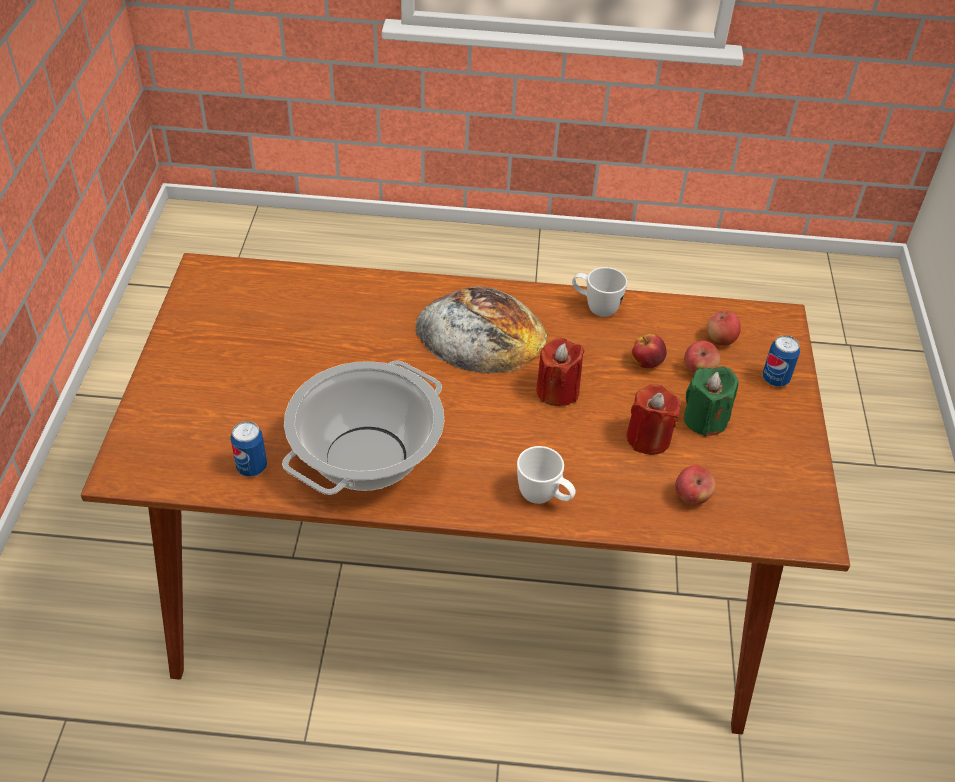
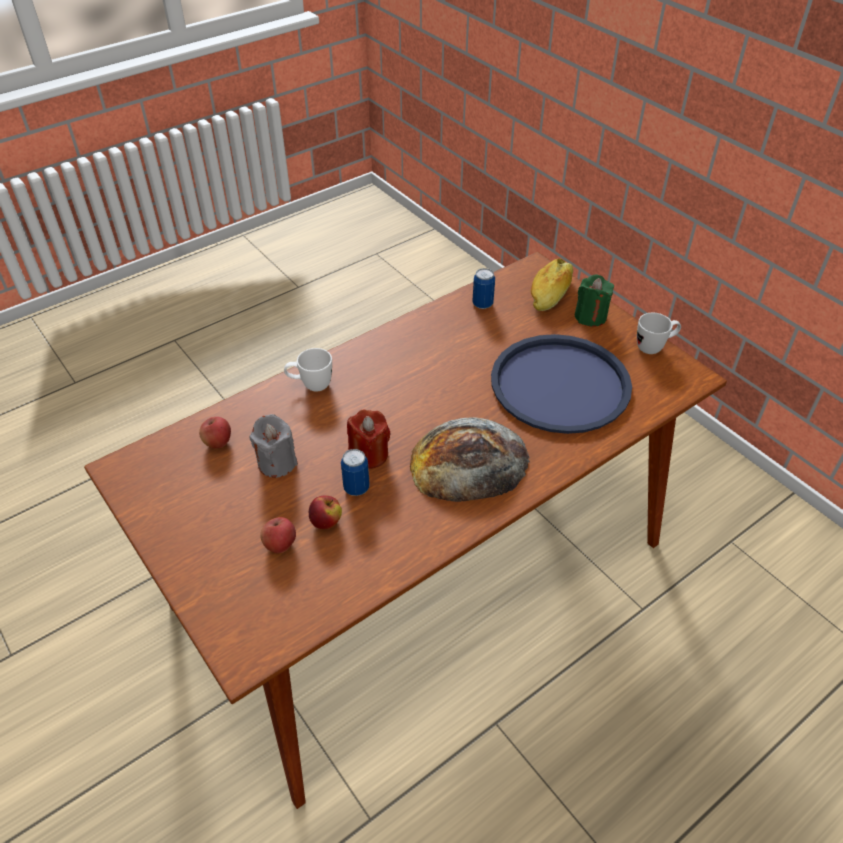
camera: 140 degrees right, 0 degrees up
(168, 427) = (550, 294): none -> bread
(316, 337) = (560, 385): none -> blue tray
(366, 457) = (433, 343): cooking pot -> none
(595, 307) = (412, 546): white mug -> white mug (654, 347)
(648, 438) = (277, 463): red candle -> grey candle
(705, 419) = (246, 504): green candle -> green candle (590, 316)
(720, 339) = (283, 590): apple -> none
(775, 379) = (211, 581): can -> can (356, 488)

